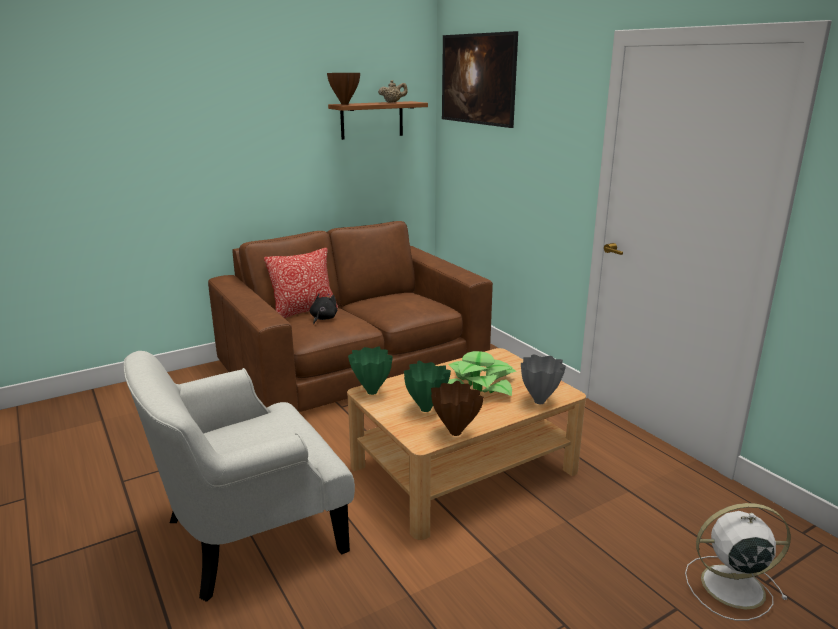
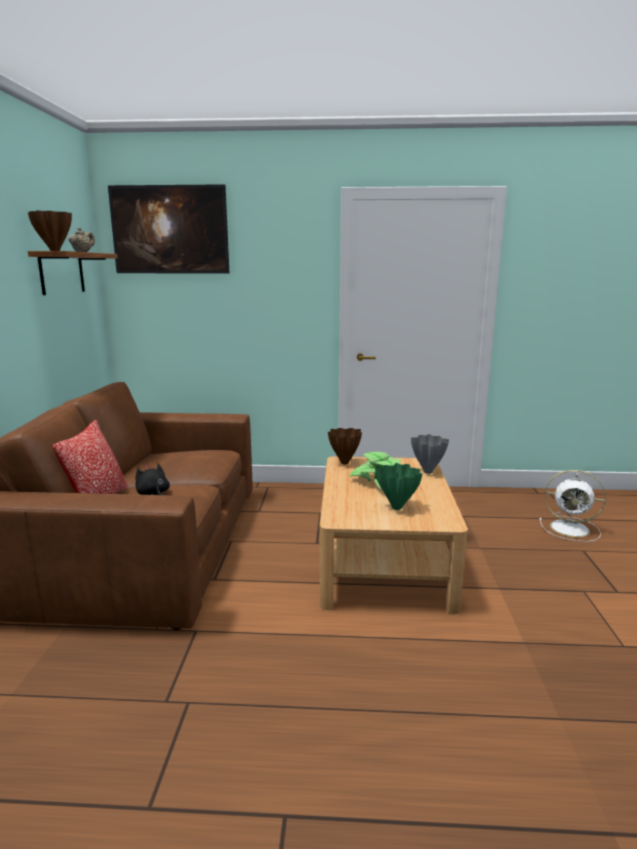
camera: 55 degrees left, 5 degrees down
(249, 533) = (375, 711): white armchair -> none
(371, 392) = (339, 518): green vase -> none
(454, 432) = (445, 509): brown vase -> brown vase (344, 463)
(729, 586) = (571, 529): white fan -> white fan turned 105 degrees counterclockwise

